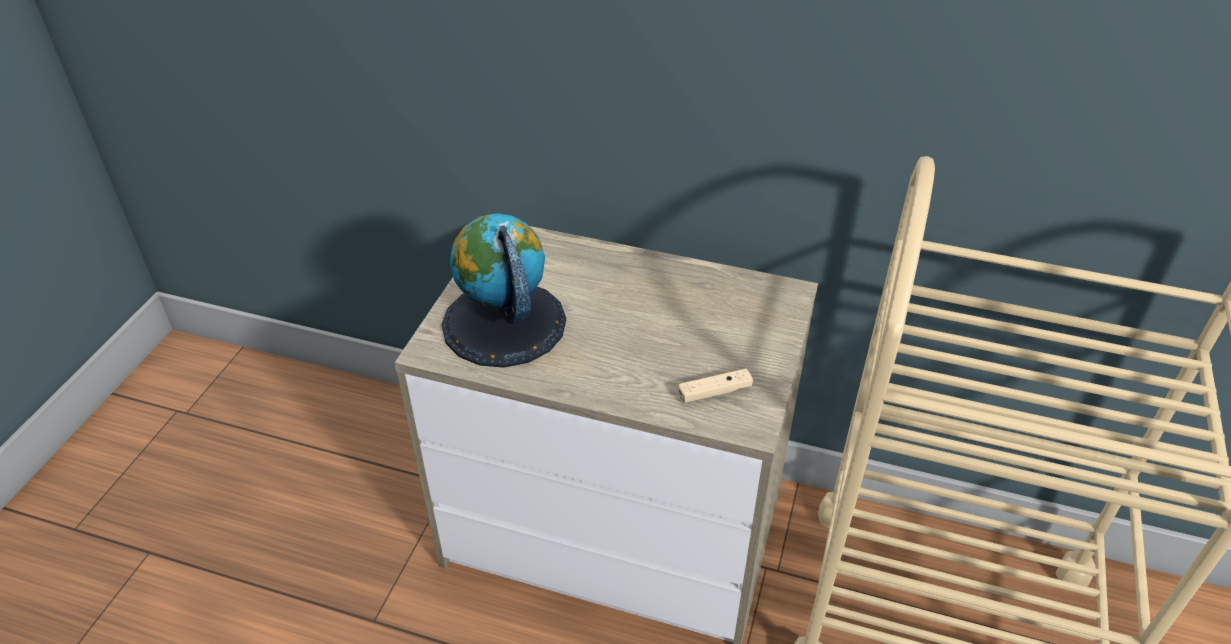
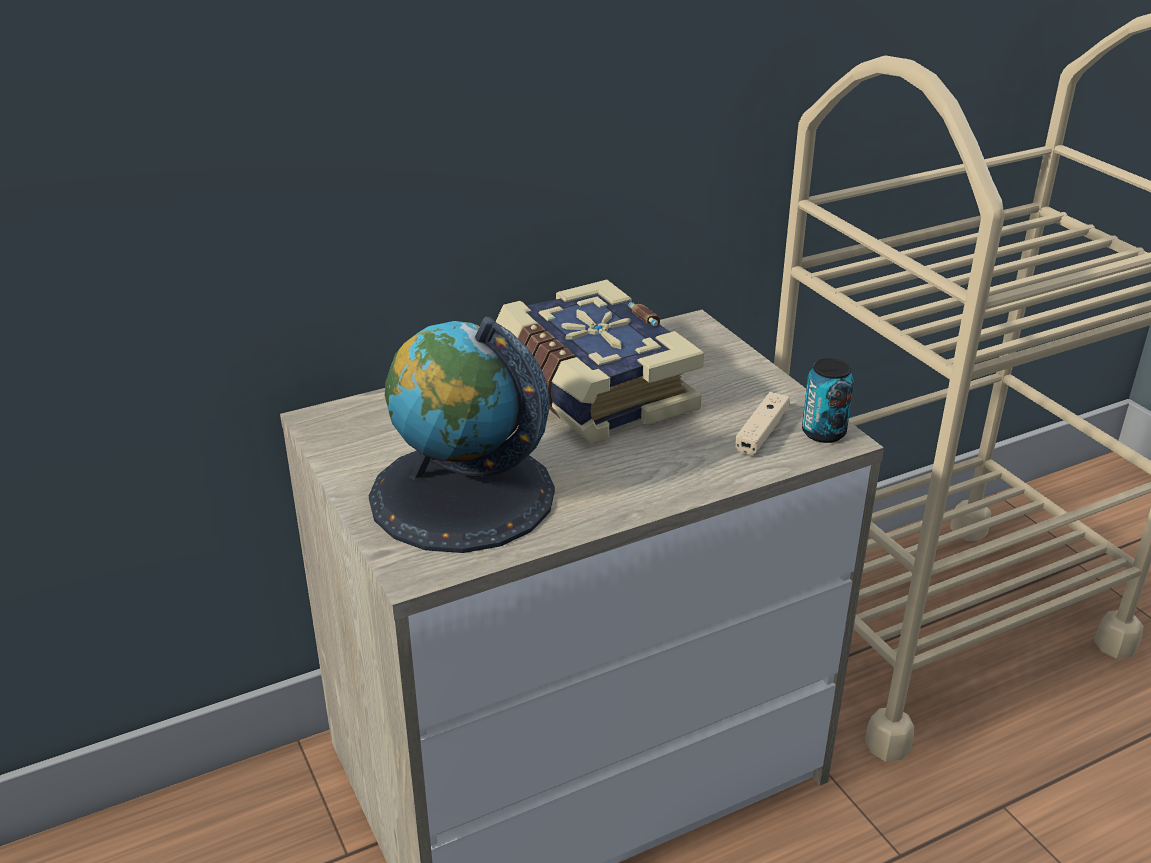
camera: 45 degrees left, 10 degrees down
(661, 300) = (591, 390): none -> book
(751, 418) = (823, 432): none -> can

